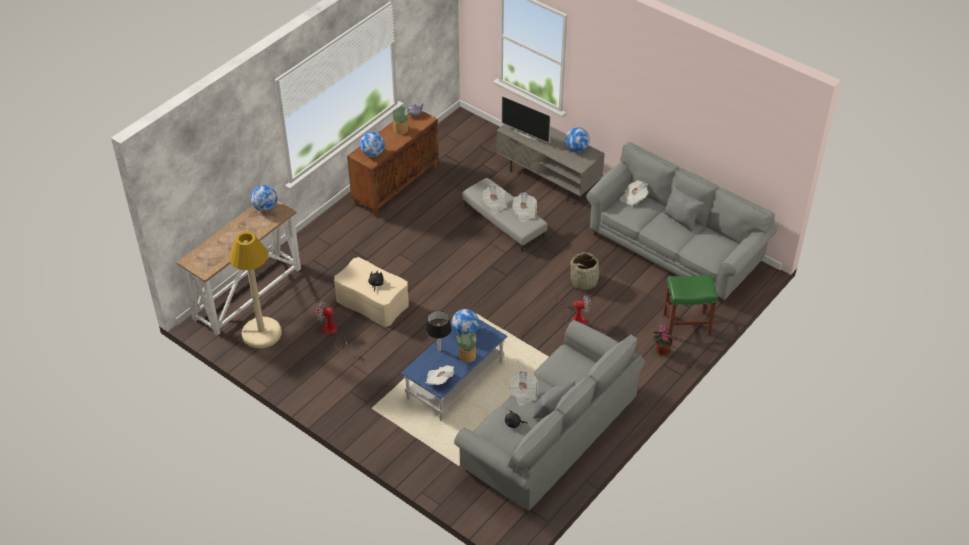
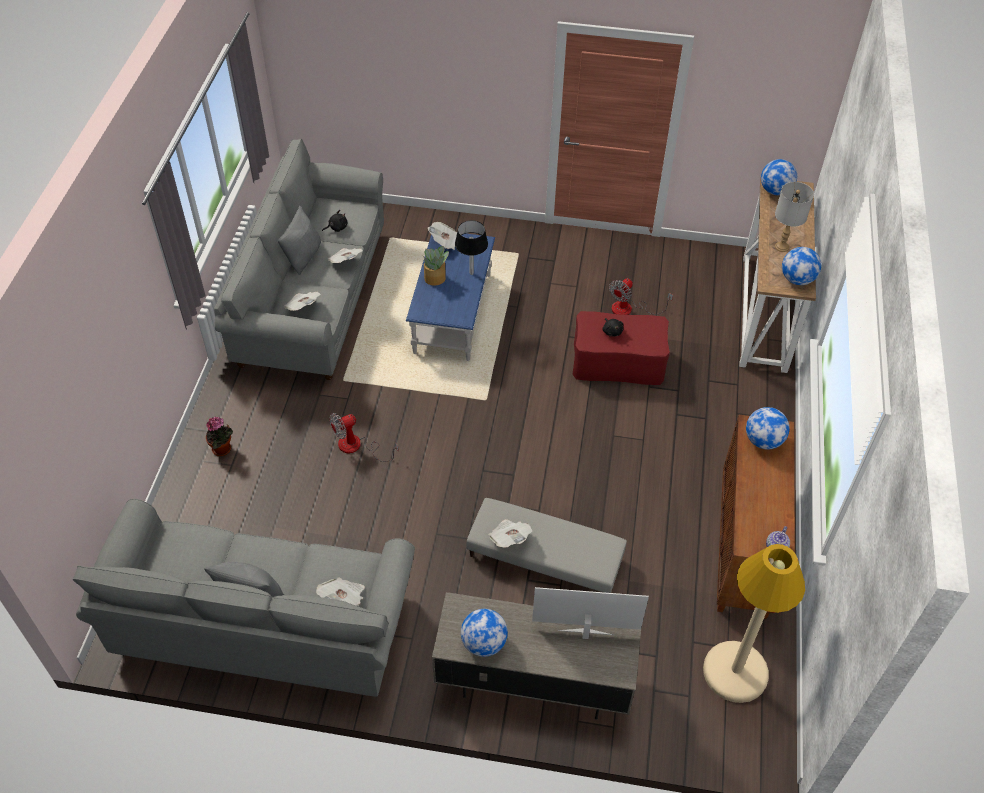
camera: 150 degrees right, 5 degrees up
(250, 229) = (782, 247): none -> grey table lamp
(261, 333) = (702, 278): beige floor lamp -> beige floor lamp (735, 672)
(332, 333) = (629, 309): fan -> fan turned 150 degrees clockwise
(372, 302) = (618, 362): beige ottoman -> red ottoman
(400, 130) = (767, 504): potted plant -> none
(465, 332) = (457, 303): globe -> globe (775, 191)
(494, 204) = (562, 533): newspaper -> newspaper (303, 307)
(584, 281) = (373, 507): basket -> none
(685, 324) = (203, 500): green stool -> none

